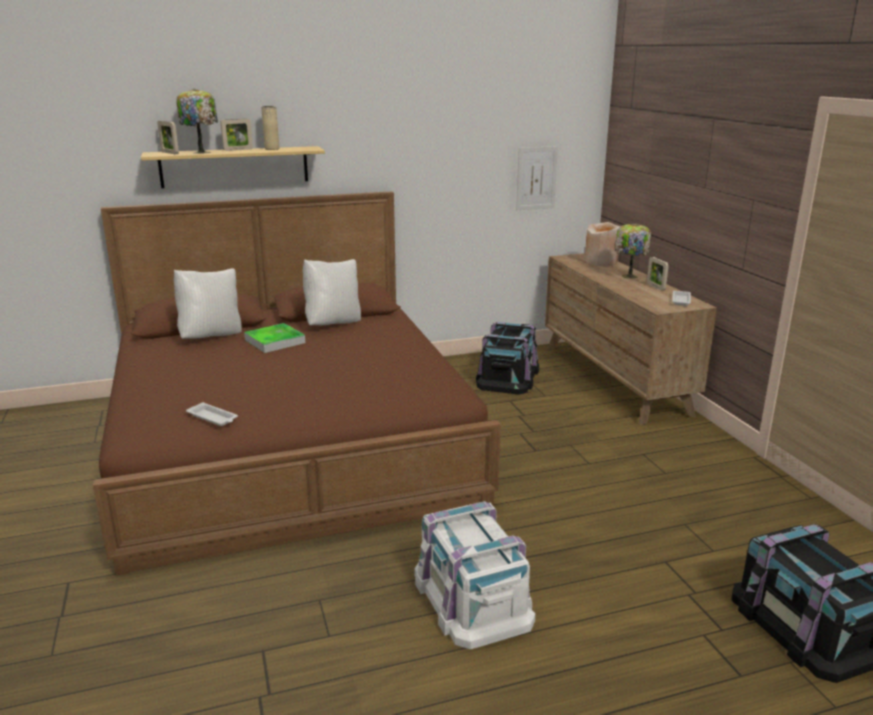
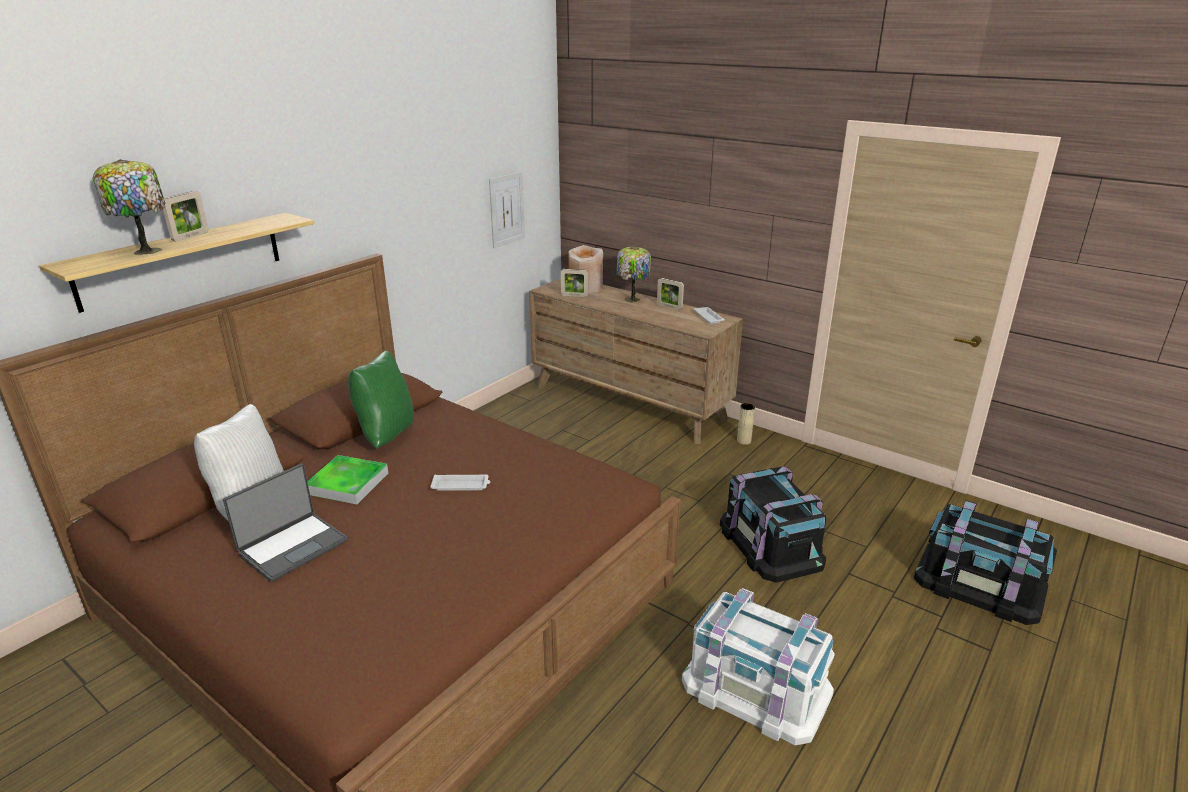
camera: 35 degrees left, 5 degrees up
(170, 153) = (95, 260): picture frame -> picture frame (574, 295)
(202, 362) = (292, 547): none -> laptop
(213, 418) = (418, 622): white tray -> white tray (461, 486)
(272, 149) = (237, 228): beige vase -> beige vase (744, 441)
(333, 323) = (385, 435): white pillow -> green pillow
(508, 377) = (534, 430): black storage box -> black storage box (771, 543)

